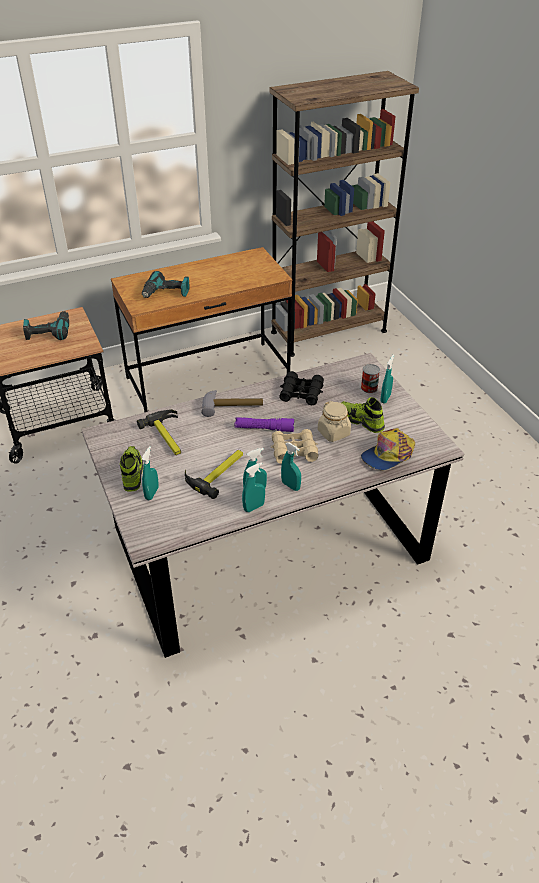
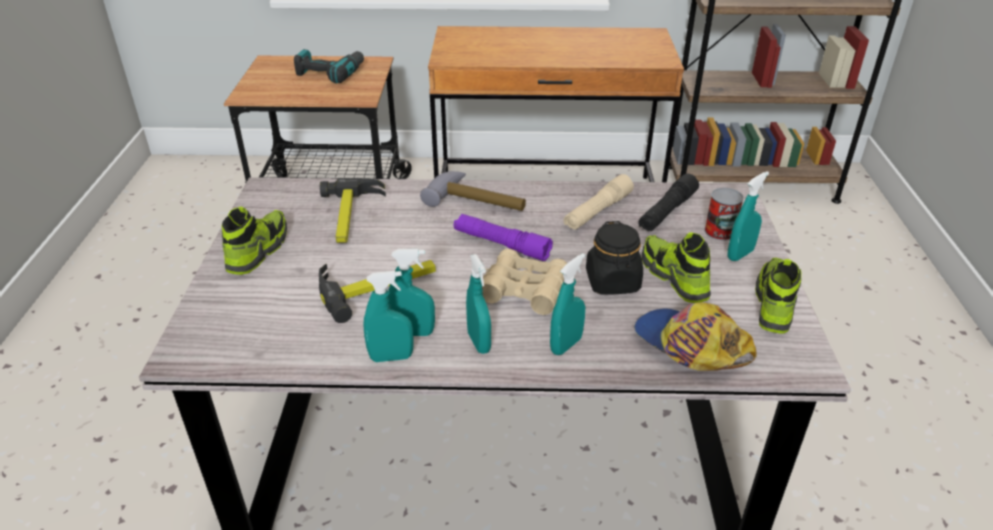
camera: 25 degrees right, 5 degrees down
(152, 493) = (259, 286): turquoise spray bottle -> turquoise spray bottle (566, 345)
(166, 293) = (493, 52): power drill -> none
(301, 393) = (597, 211): black binoculars -> beige flashlight
(334, 433) = (612, 282): beige jar -> black jar
(337, 383) = (667, 212): none -> black flashlight
(388, 455) = (690, 345): cap -> cap turned 60 degrees clockwise
(413, 421) = (773, 303): none -> shoe

